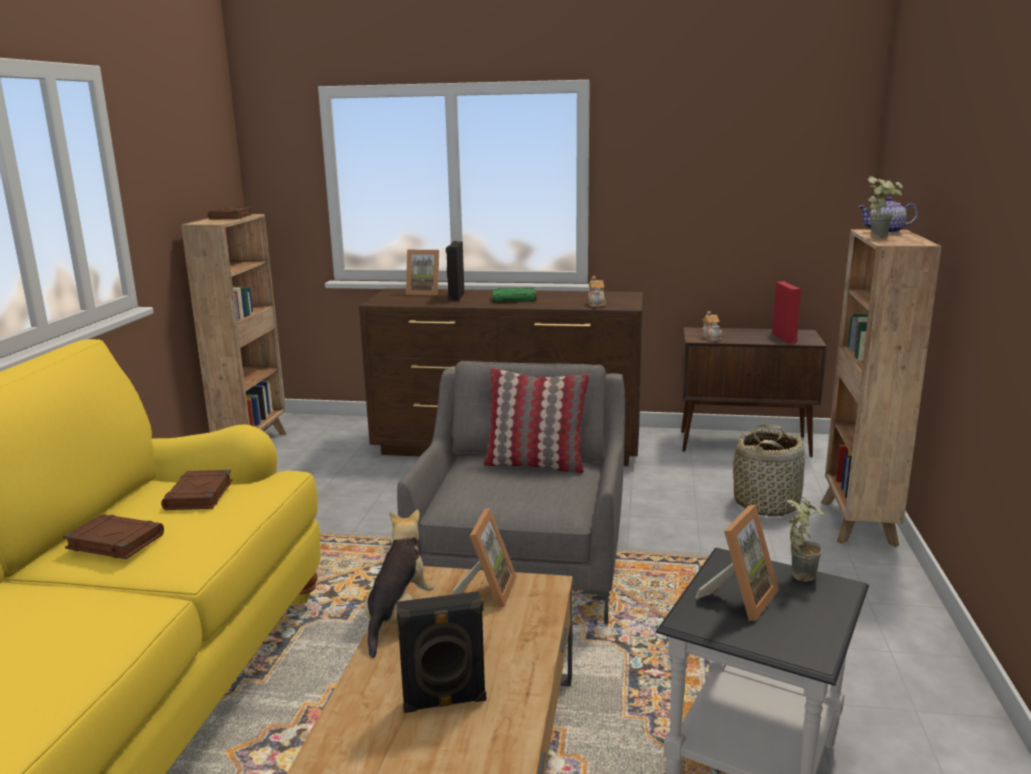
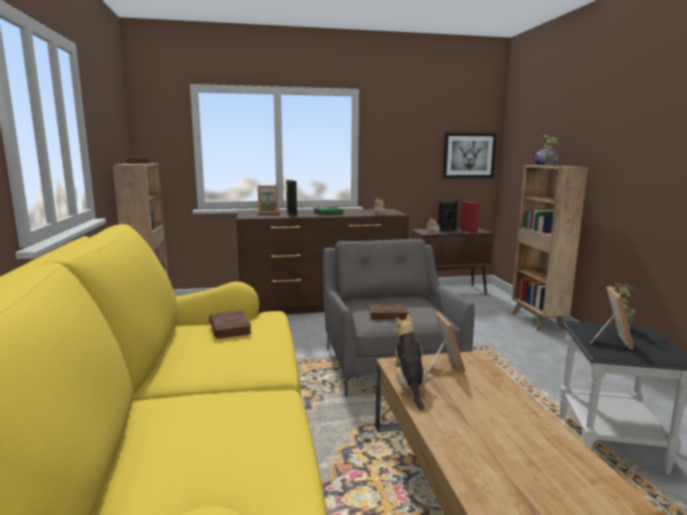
camera: 20 degrees left, 5 degrees down
(114, 542) = (202, 361): brown book -> brown book (387, 315)
(444, 702) = (496, 426): black speaker -> black speaker (447, 230)
(535, 464) = (394, 299): pillow -> none
(767, 504) = (486, 317): basket -> none
(801, 195) = (468, 155): none -> picture

